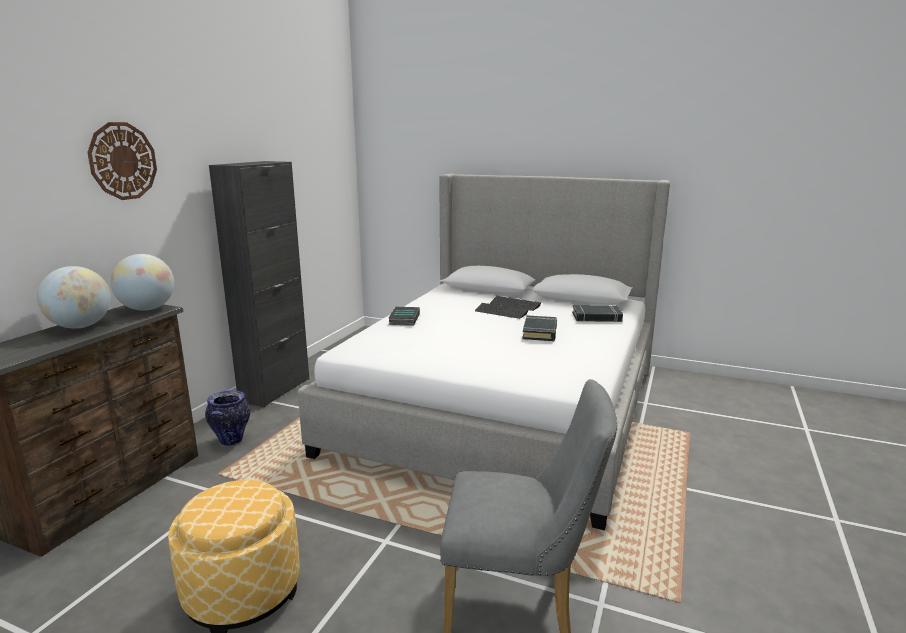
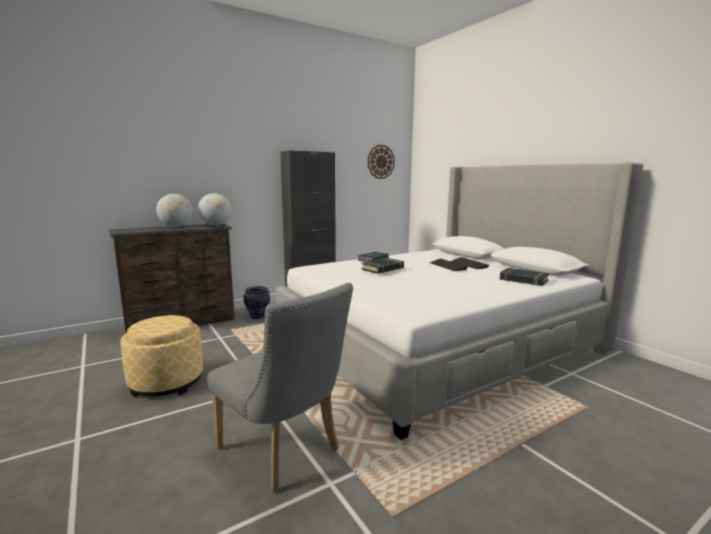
camera: 35 degrees right, 5 degrees down
(123, 161) = (223, 144): wall clock -> wall clock (380, 162)
(540, 332) = (453, 280): black book -> black book (383, 269)

